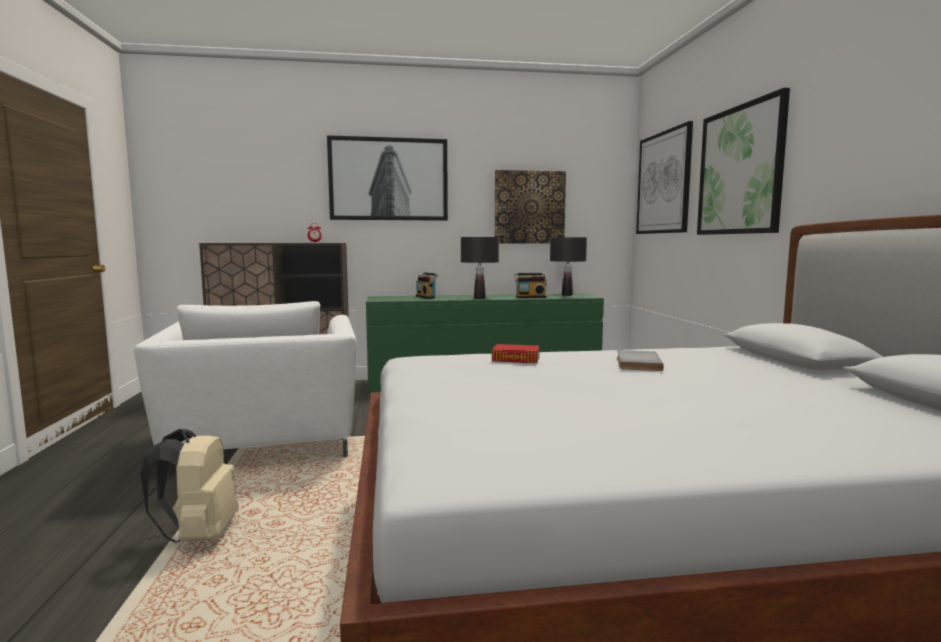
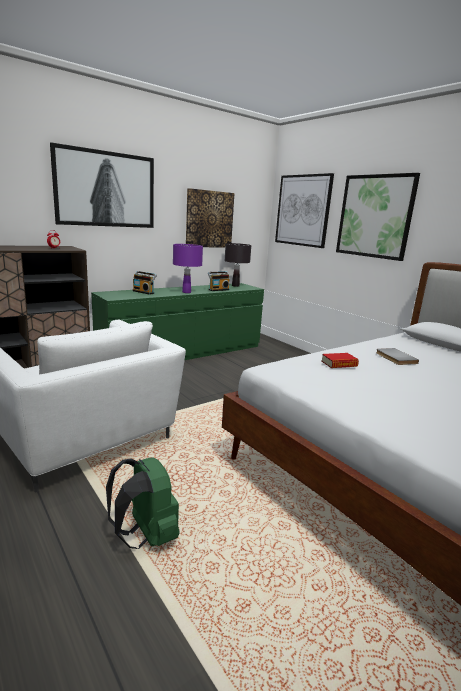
camera: 30 degrees left, 10 degrees up
(199, 535) = (146, 536): beige backpack -> green backpack
(479, 298) = (186, 292): black table lamp -> purple table lamp

